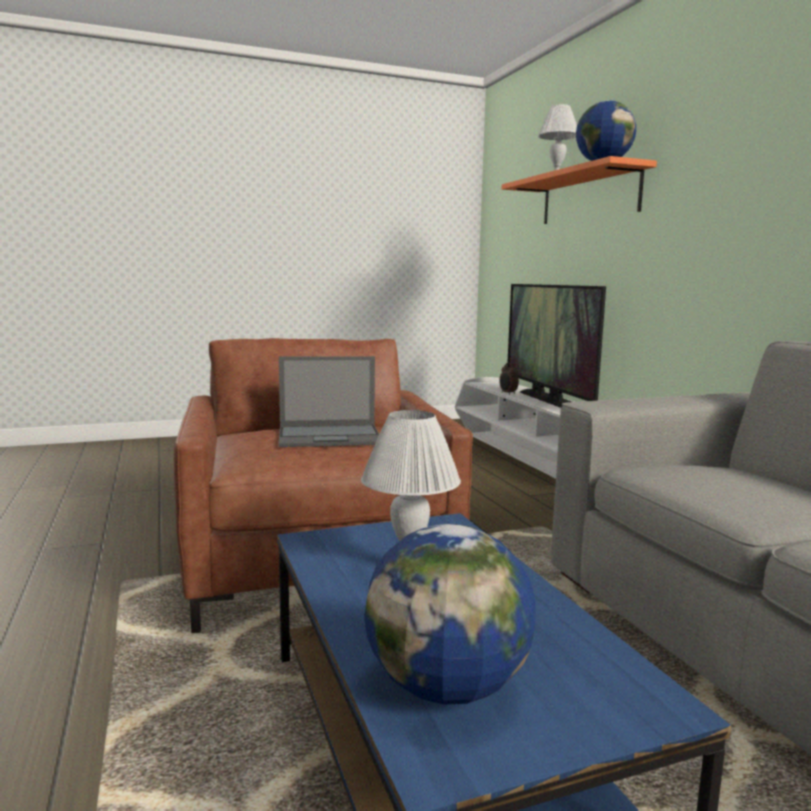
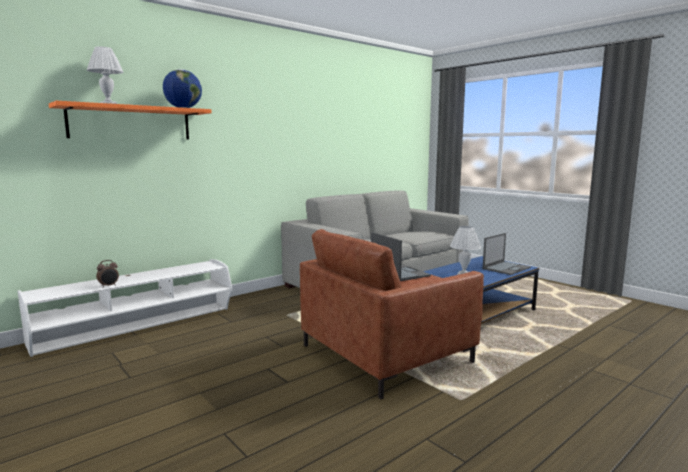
camera: 110 degrees left, 0 degrees up
(447, 687) = (506, 268): globe -> laptop
(548, 399) = (138, 276): television -> none

